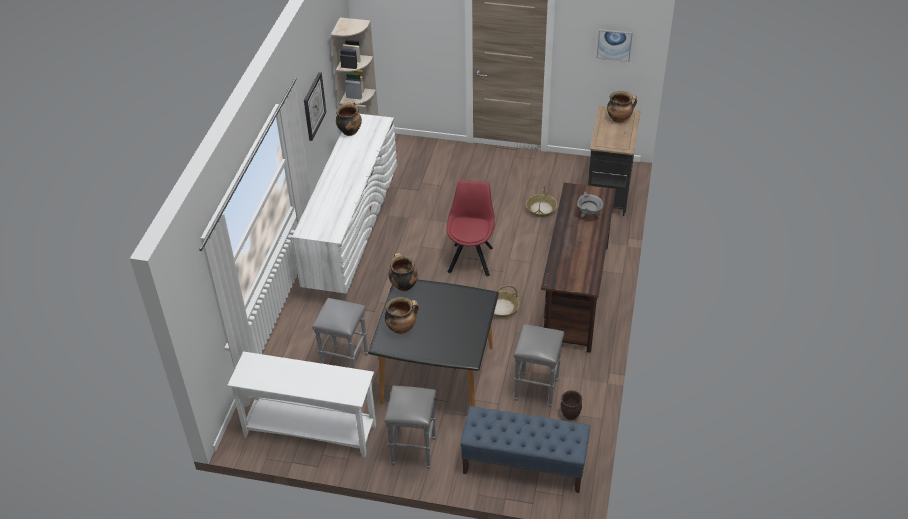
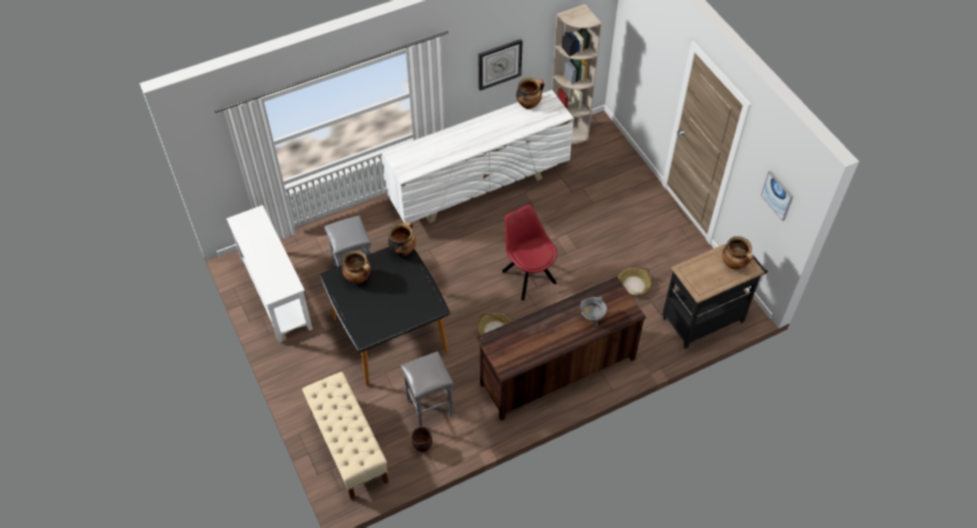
camera: 50 degrees right, 10 degrees up
(412, 451) = (306, 367): grey stool -> none
(471, 259) = (528, 277): red chair -> red chair turned 90 degrees counterclockwise
(523, 465) = (348, 446): blue bench -> beige bench

